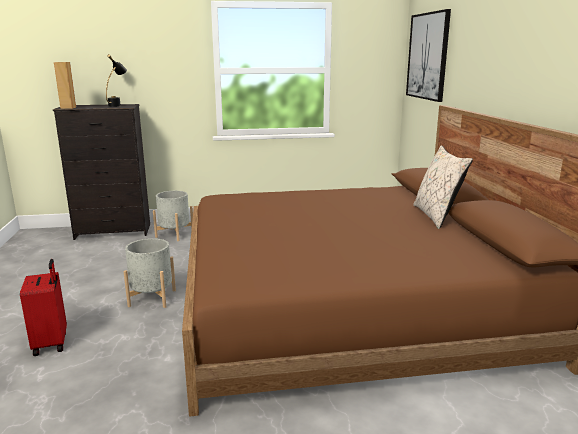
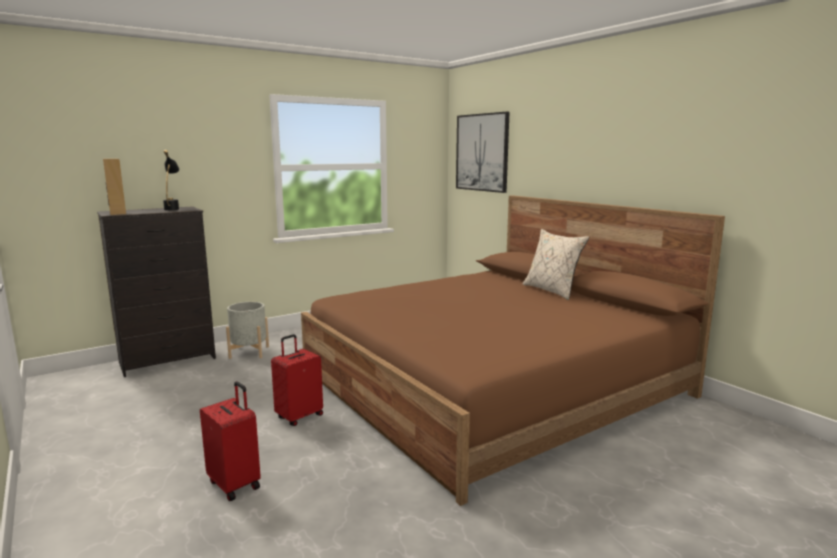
camera: 25 degrees left, 5 degrees down
(152, 298) = (299, 416): grey planter -> red suitcase

